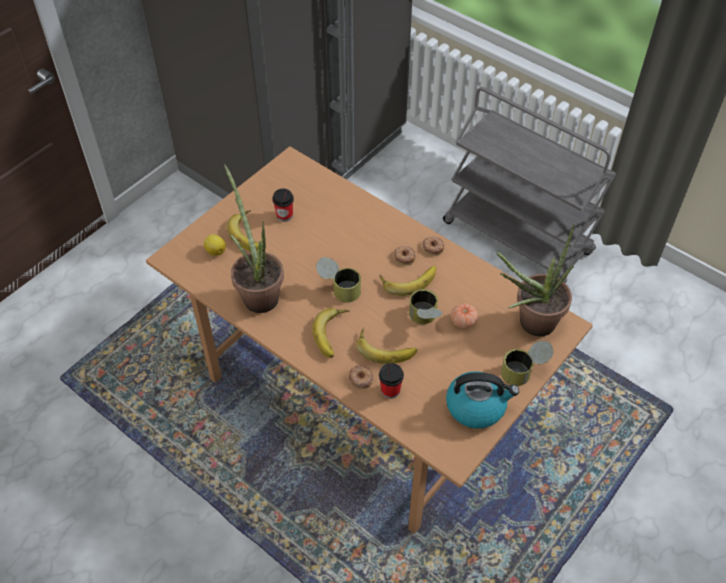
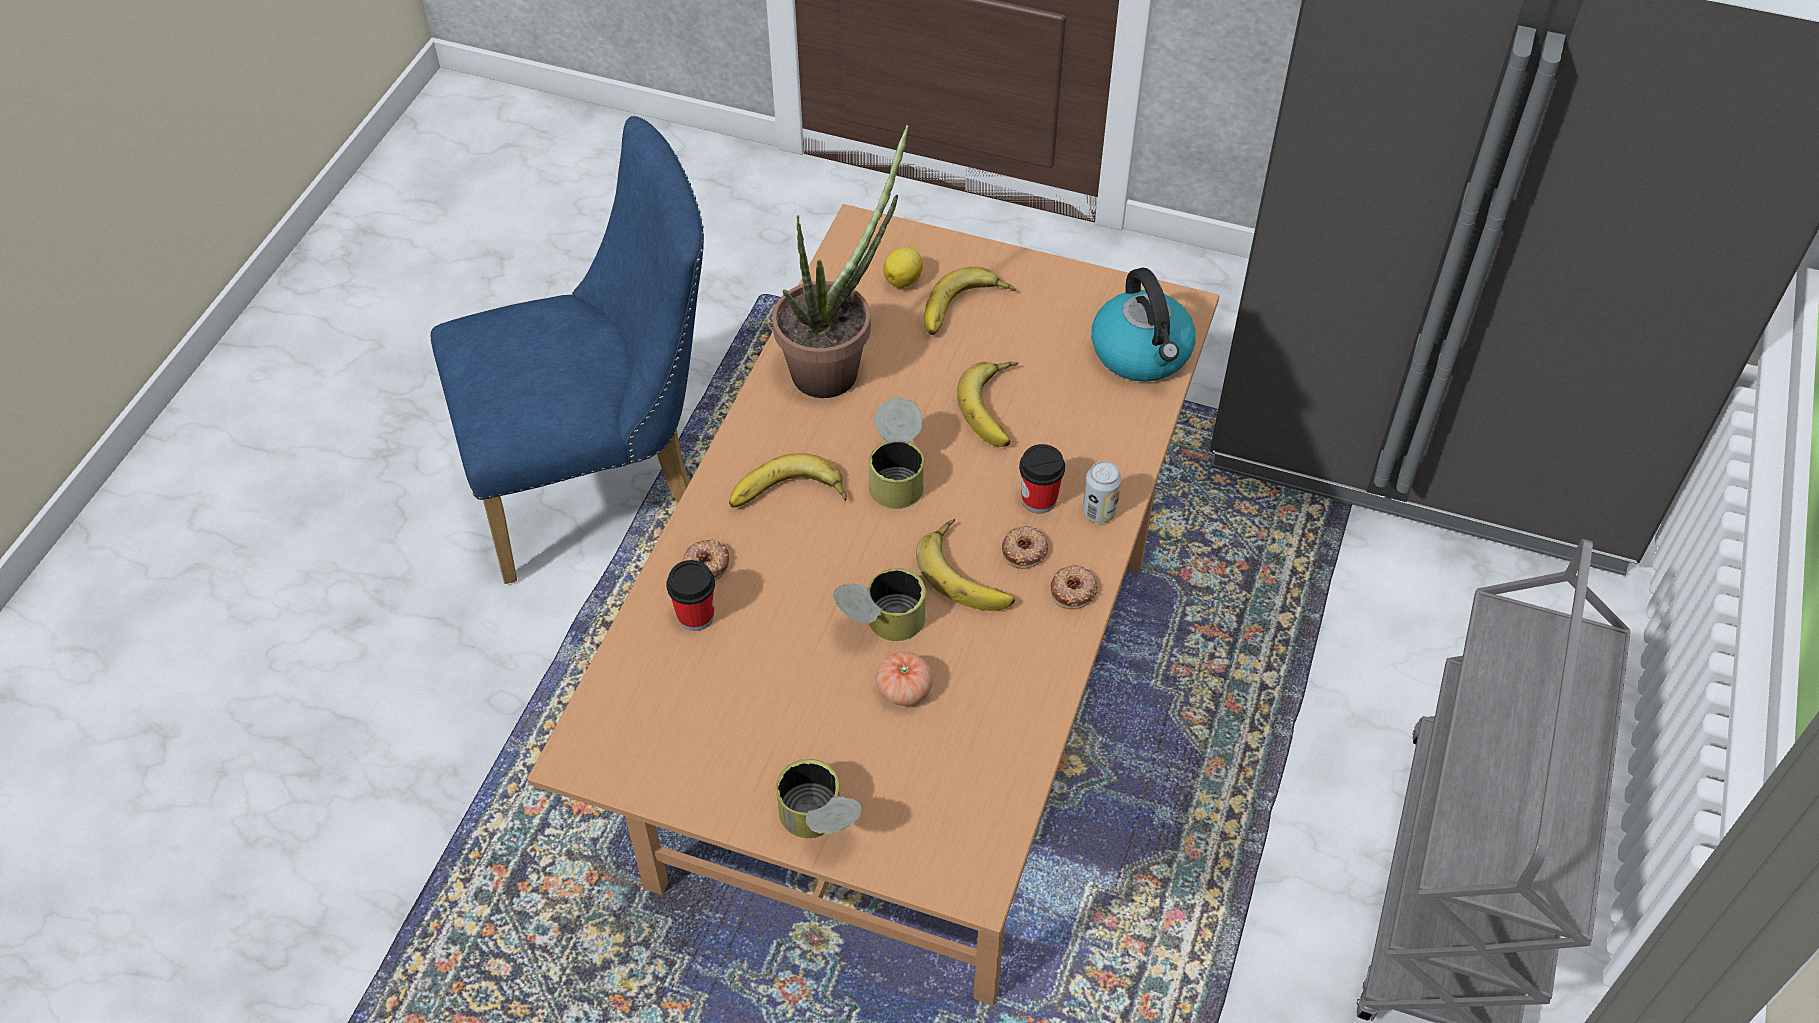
camera: 70 degrees right, 0 degrees up
(151, 491) = (604, 484): none -> blue chair
(284, 215) = (1035, 343): cup -> cup (1039, 500)
(386, 347) = (790, 582): banana -> banana (998, 408)
(394, 225) = (1099, 512): none -> can
(476, 406) = (706, 762): kettle -> kettle (1142, 353)
(530, 324) = (946, 809): potted plant -> none

